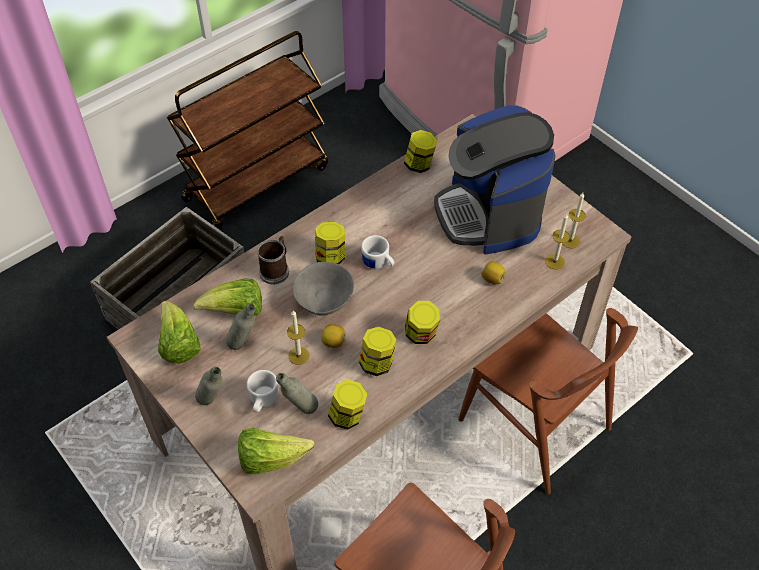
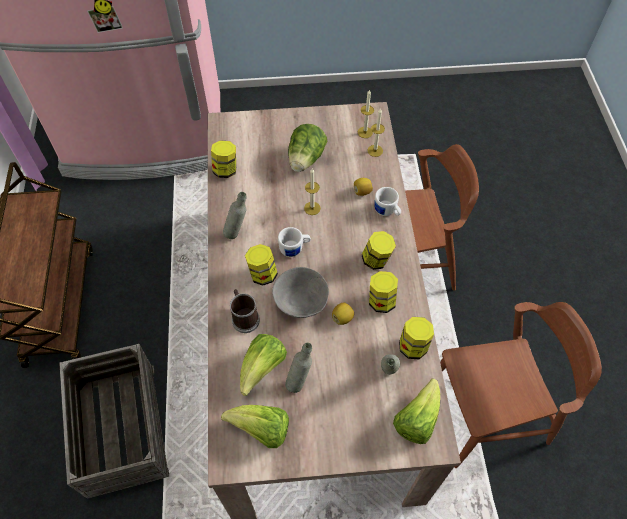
camera: 55 degrees left, 5 degrees up
(213, 402) = (337, 433): grey bottle -> grey bottle (237, 232)
(262, 401) = (361, 397): white mug -> white mug (387, 211)
(298, 355) = (337, 348): candle -> candle (312, 208)
(489, 214) = (306, 159): coffee machine -> lettuce

